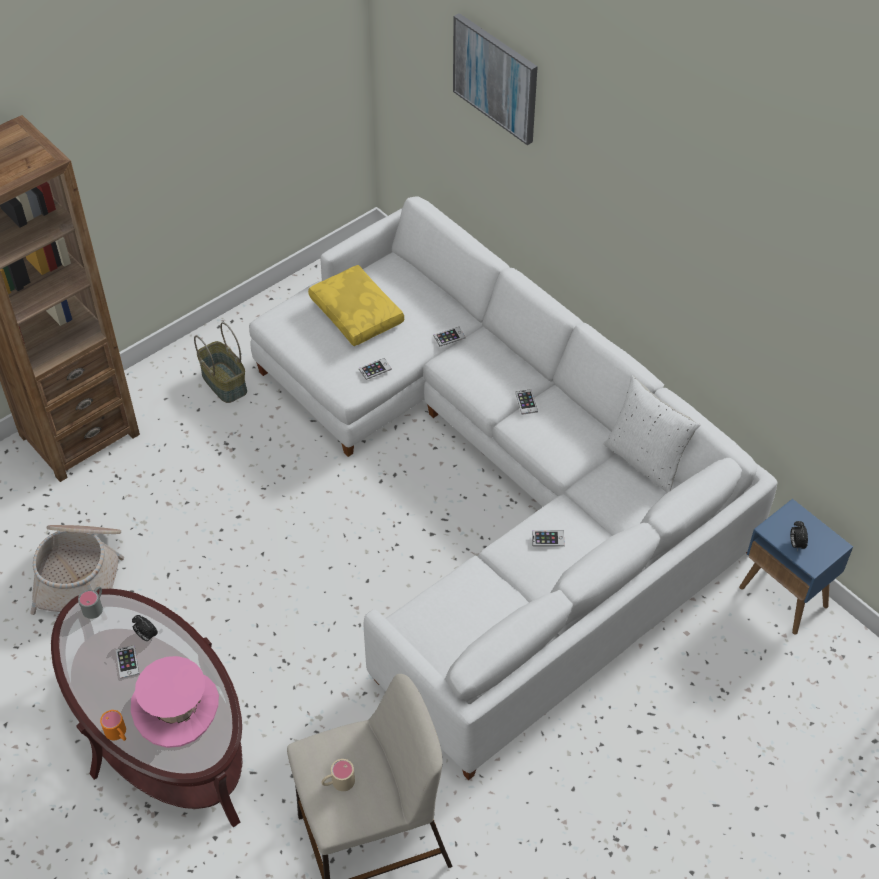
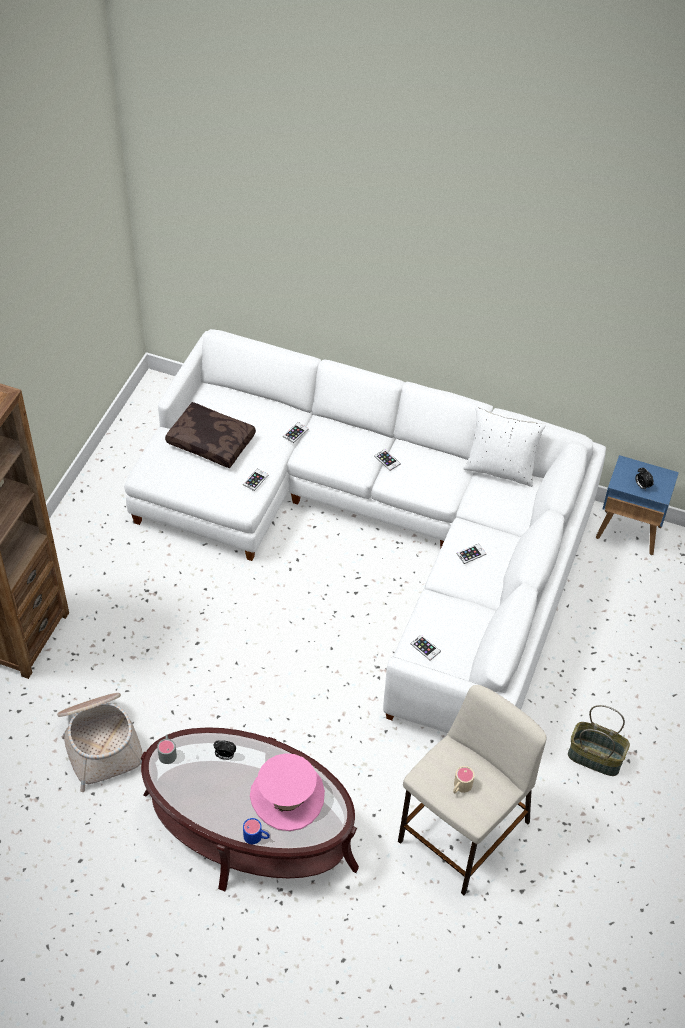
camera: 30 degrees left, 0 degrees up
(118, 734) = (256, 837): orange mug -> blue mug
(127, 662) = (224, 782): phone -> phone (425, 648)
(225, 383) = (111, 543): basket -> basket (596, 757)
(358, 313) = (212, 441): yellow pillow -> brown pillow
(496, 78) = (283, 210): picture -> none

